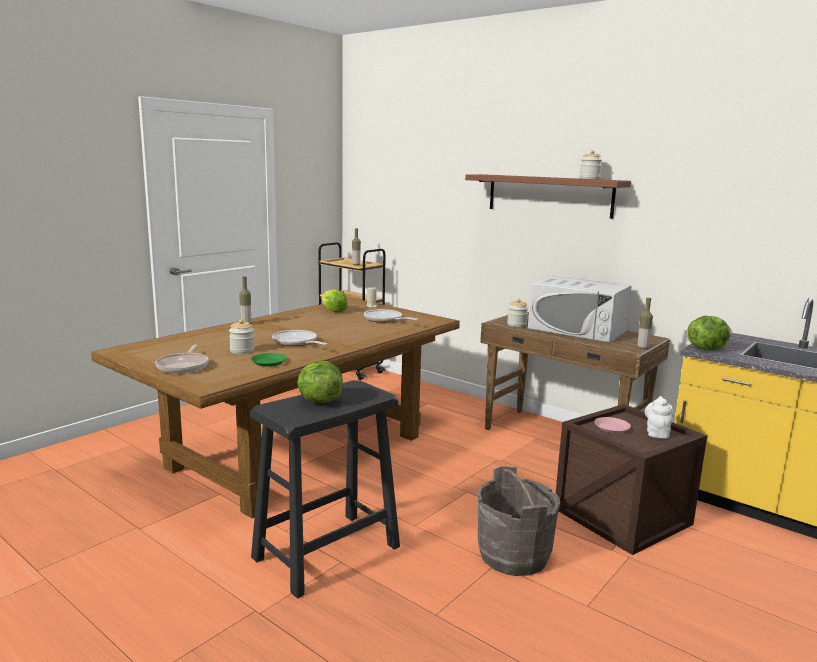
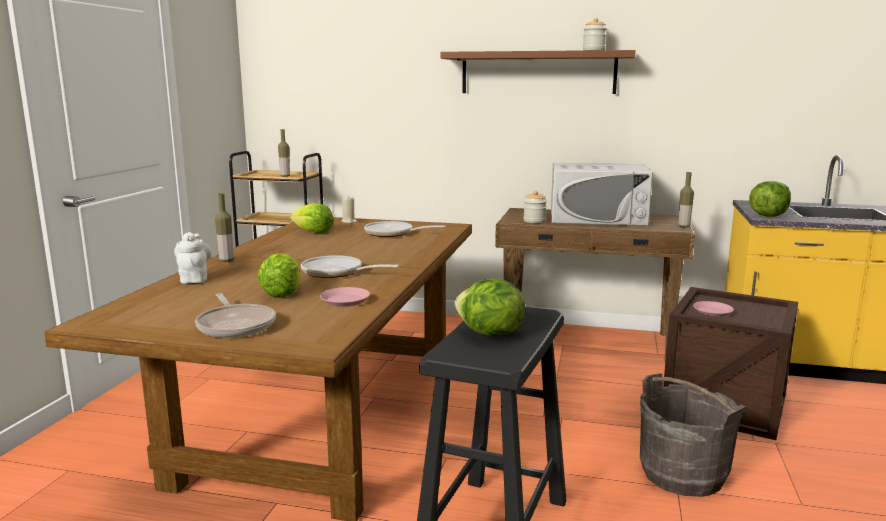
camera: 25 degrees left, 0 degrees up
(242, 351) = (283, 292): jar -> lettuce
(269, 362) = (345, 300): green plate -> pink plate
(657, 433) = (754, 308): white teapot -> white teapot (194, 279)

